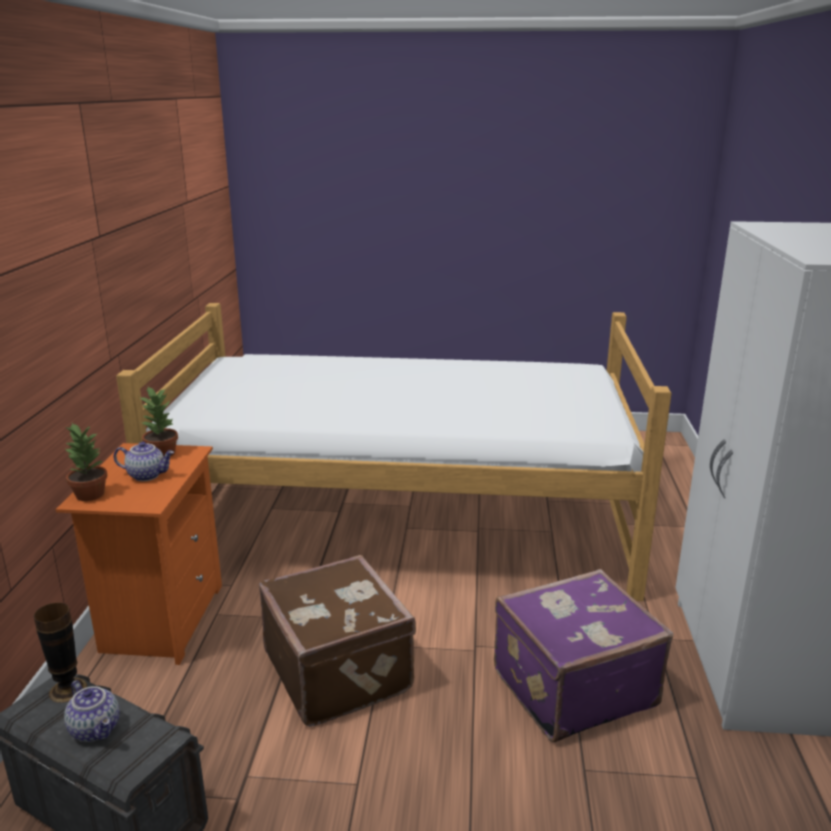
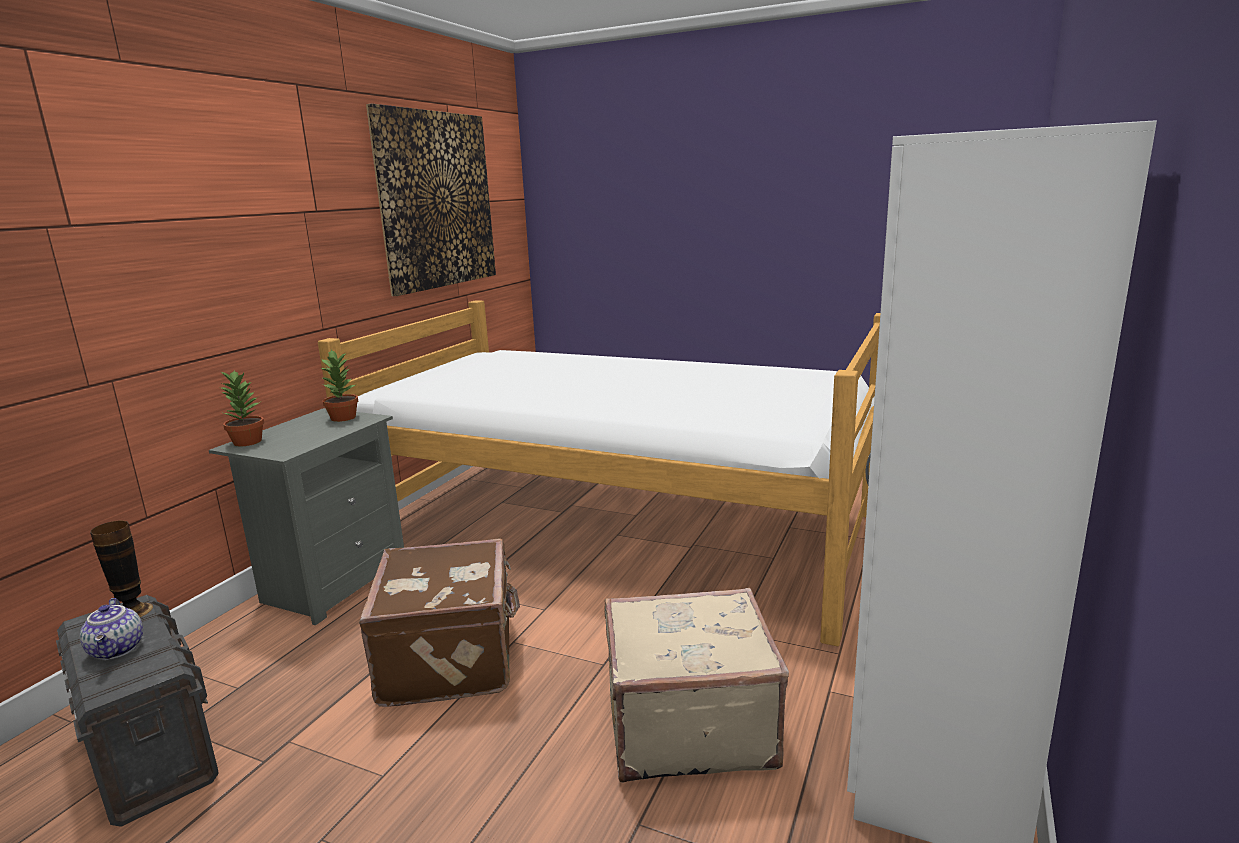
camera: 20 degrees right, 5 degrees down
(147, 475) = (310, 432): teapot -> none
(161, 619) = (332, 583): orange nightstand -> grey nightstand
(176, 204) = (436, 200): none -> picture
(571, 686) = (687, 724): purple suitcase -> beige suitcase

